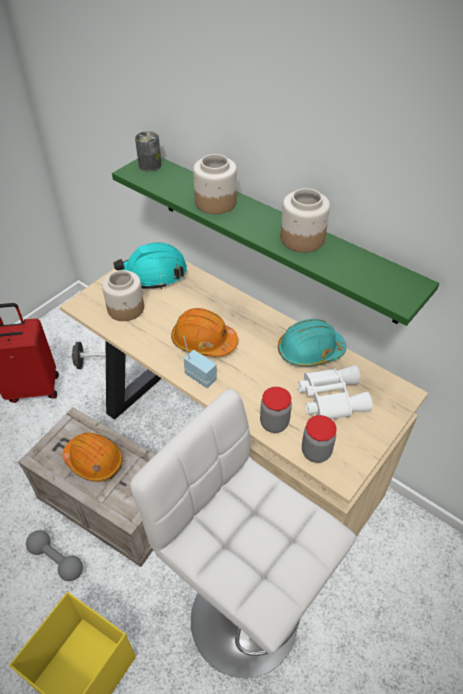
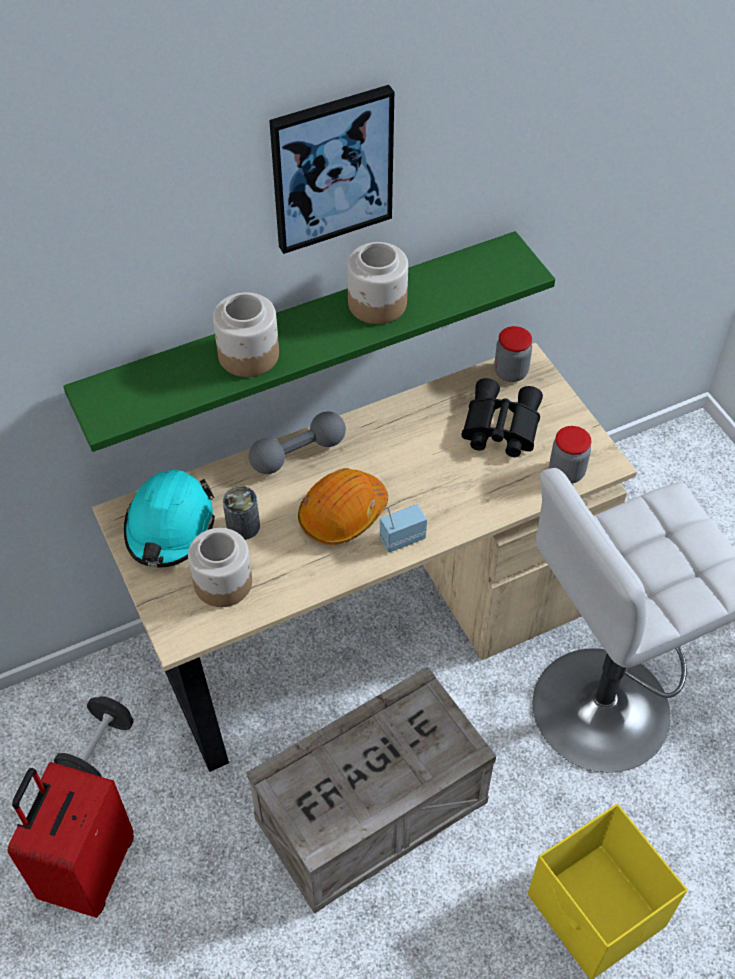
camera: 65 degrees left, 5 degrees up
(56, 559) = (429, 909): grey dumbbell -> grey dumbbell (298, 453)
(94, 461) = (361, 768): orange hard hat -> none
(150, 165) = (104, 394): can -> can (243, 526)
(274, 423) = (510, 493): jar -> jar (510, 372)
(309, 109) = (331, 168): none -> picture
(310, 351) = (421, 415): turquoise hard hat -> none
(330, 397) = (499, 427): white binoculars -> black binoculars

